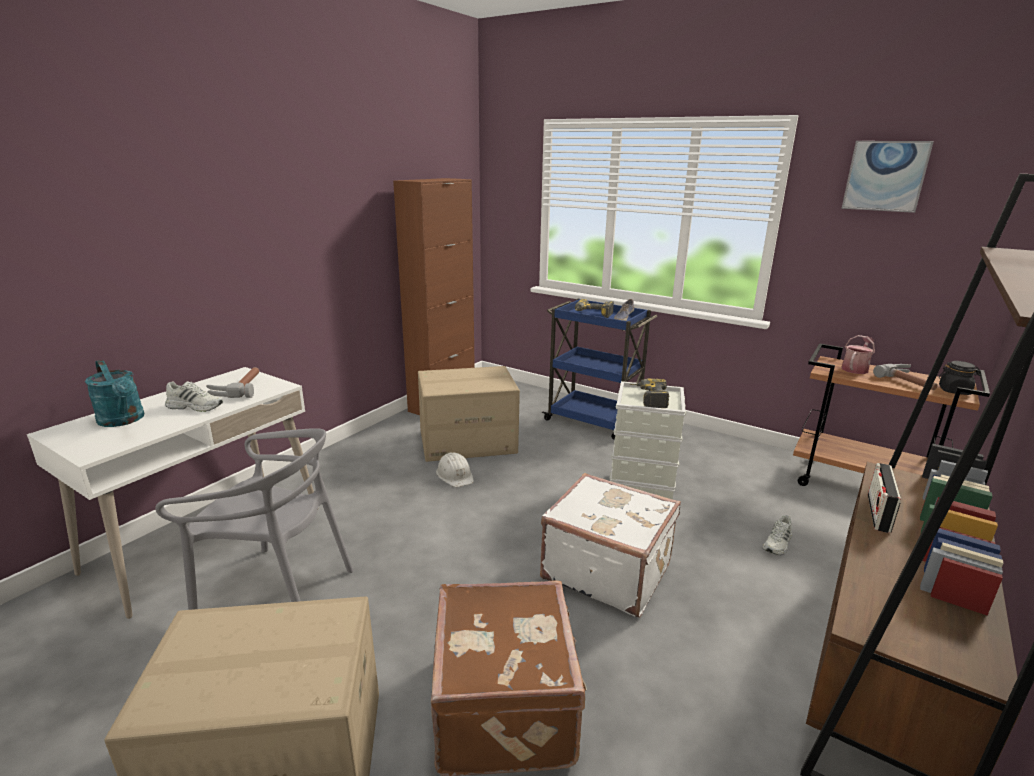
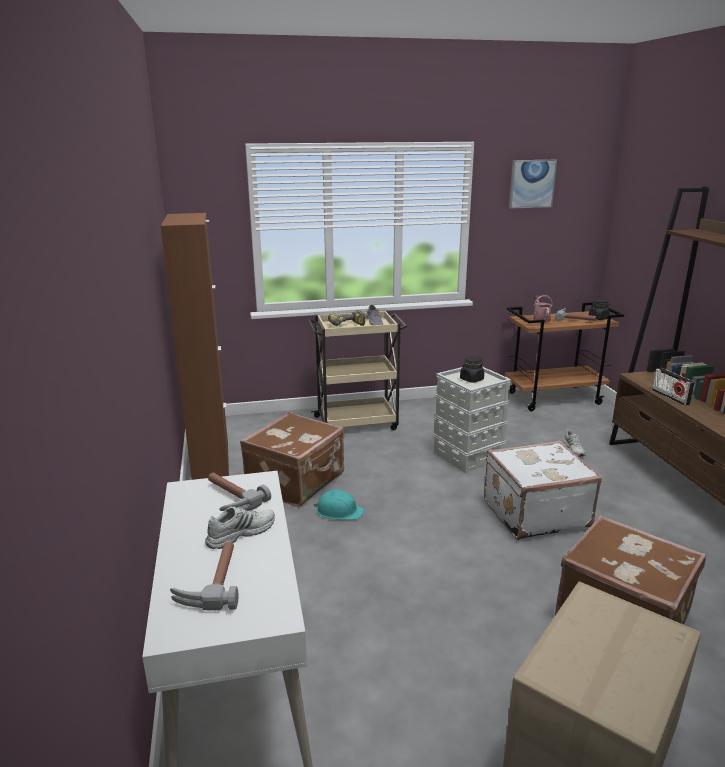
camera: 45 degrees left, 0 degrees up
(123, 420) = (211, 582): turquoise watering can -> hammer
(277, 592) = (387, 673): grey chair -> none
(455, 475) = (339, 511): white hard hat -> turquoise hard hat
(467, 441) = (297, 482): cardboard box -> brown suitcase
(594, 421) = (357, 423): blue cart -> beige cart
(648, 399) = (471, 379): power drill -> black jar

